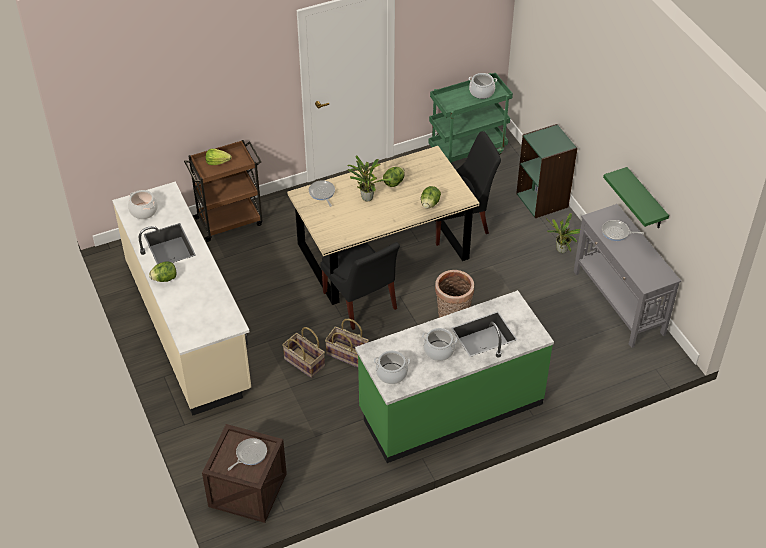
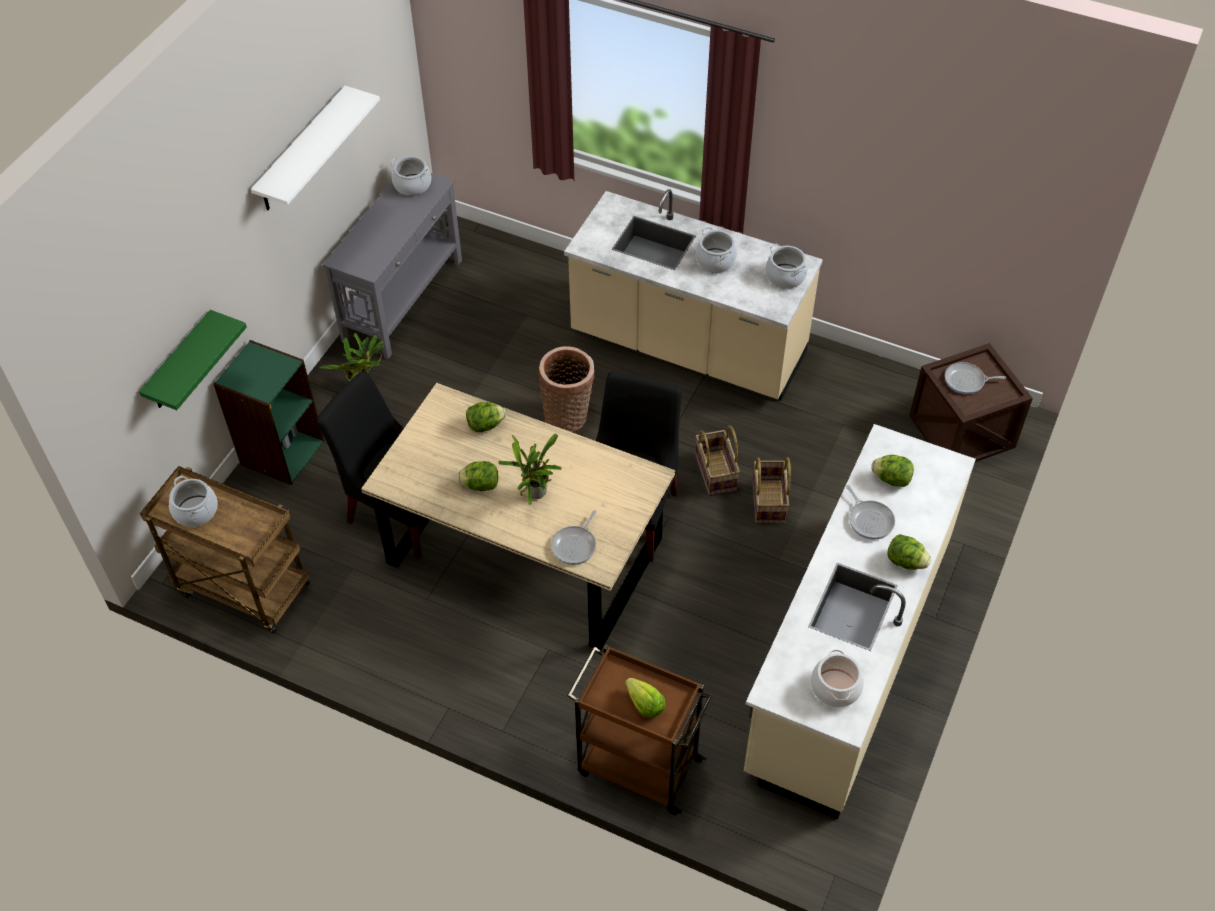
camera: 130 degrees left, 5 degrees up
(210, 309) = (891, 479): none -> lettuce
(450, 407) = (687, 346): green counter -> beige counter
(467, 150) = (241, 589): green cart -> brown cart
(617, 232) = (375, 241): frying pan -> frying pan (869, 520)
(640, 138) = (302, 151): none -> white shelf
(645, 200) = (337, 193): green shelf -> green shelf (180, 363)
(656, 273) = (412, 185): none -> cooking pot

